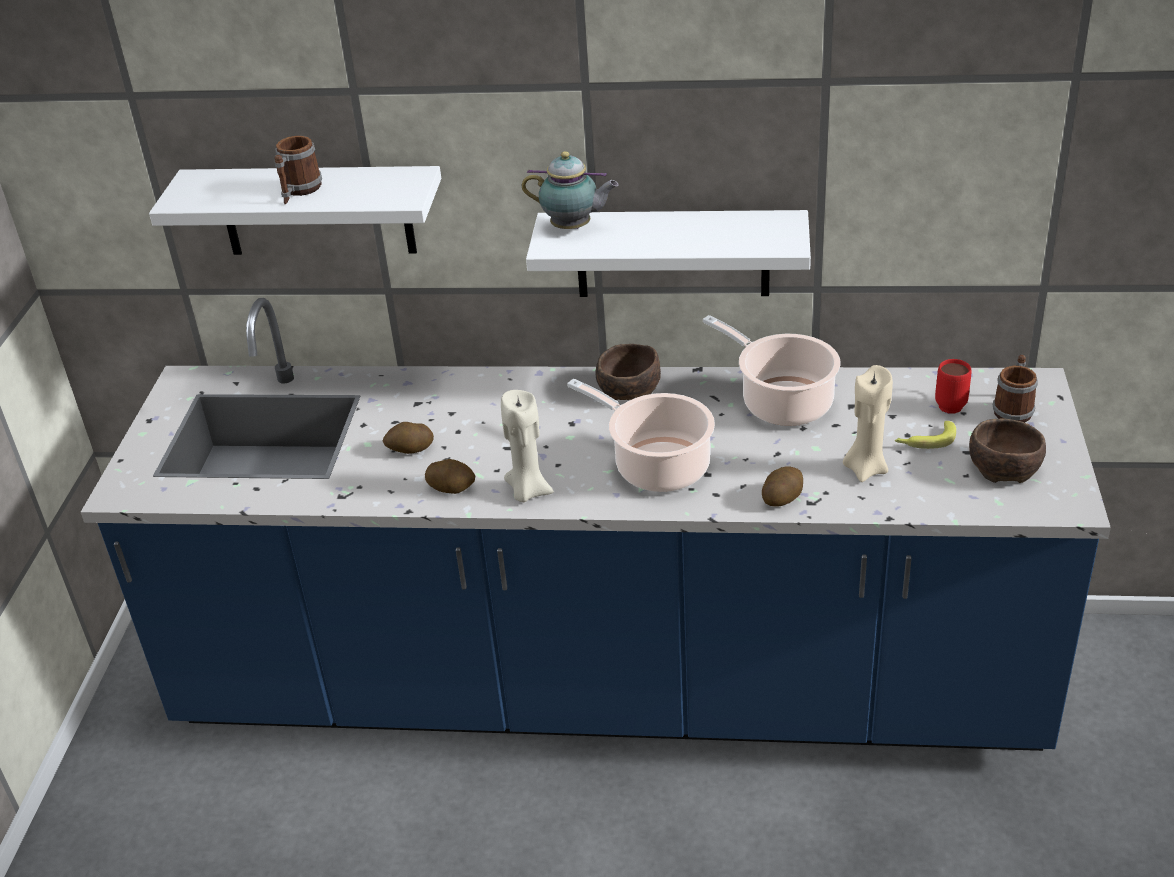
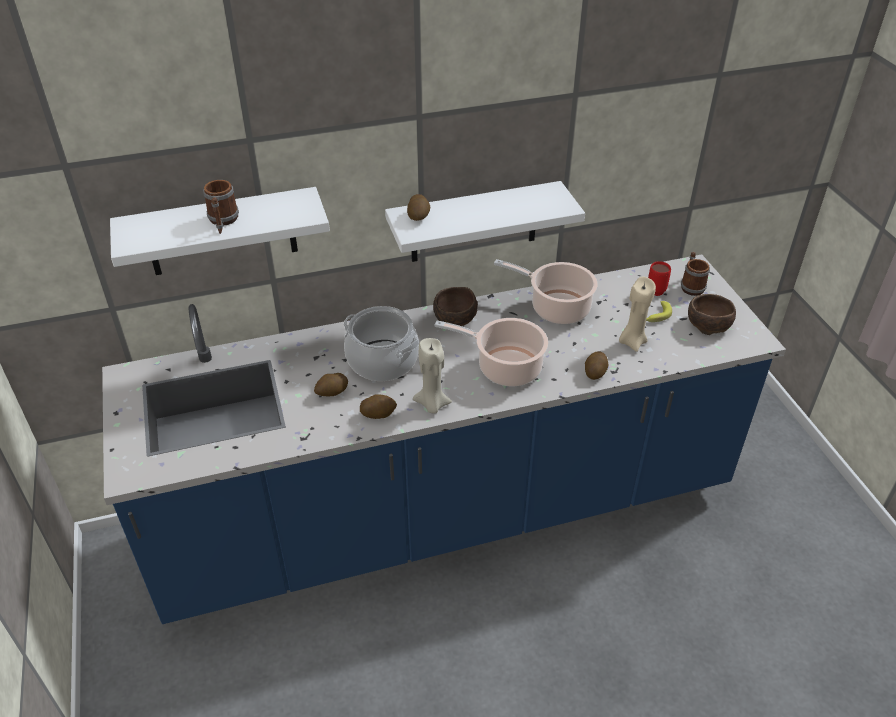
camera: 25 degrees left, 5 degrees up
(499, 424) = (383, 360): none -> cooking pot
(573, 228) = (418, 217): teapot -> potato

